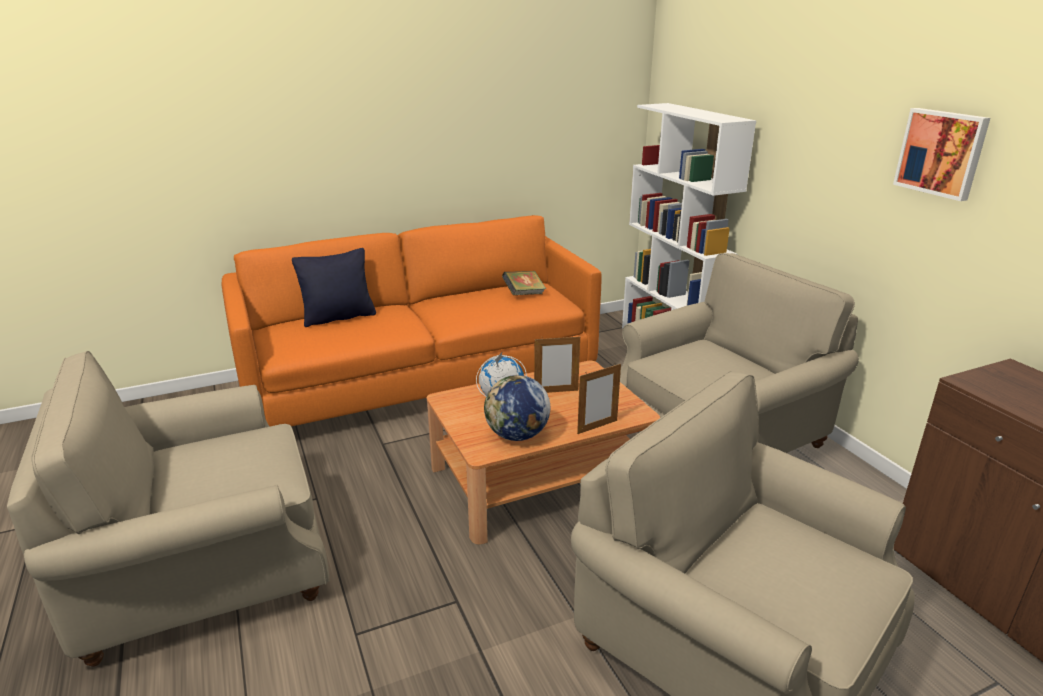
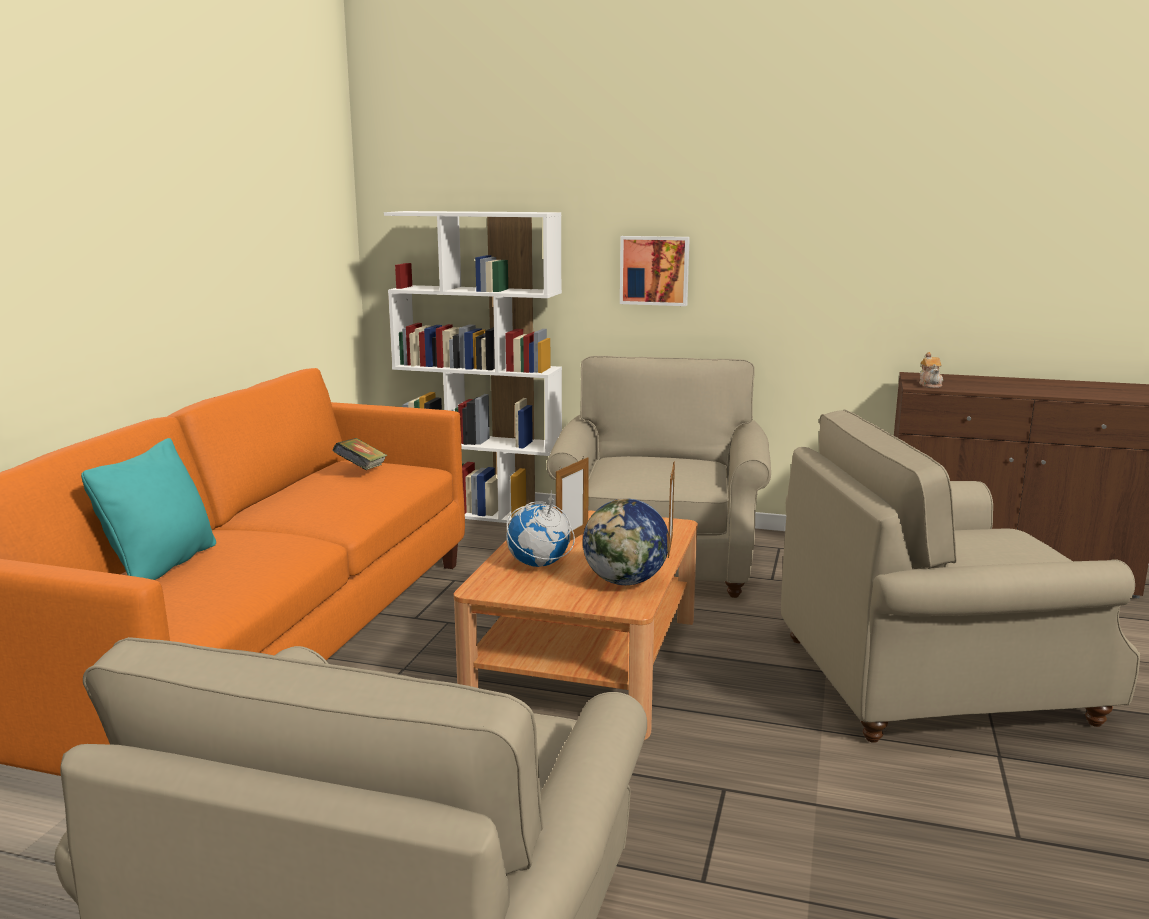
camera: 50 degrees left, 10 degrees down
(339, 317) = (162, 566): black pillow -> turquoise pillow
(941, 153) = (791, 212): picture -> picture (654, 270)
(990, 385) = (930, 385): none -> teapot

